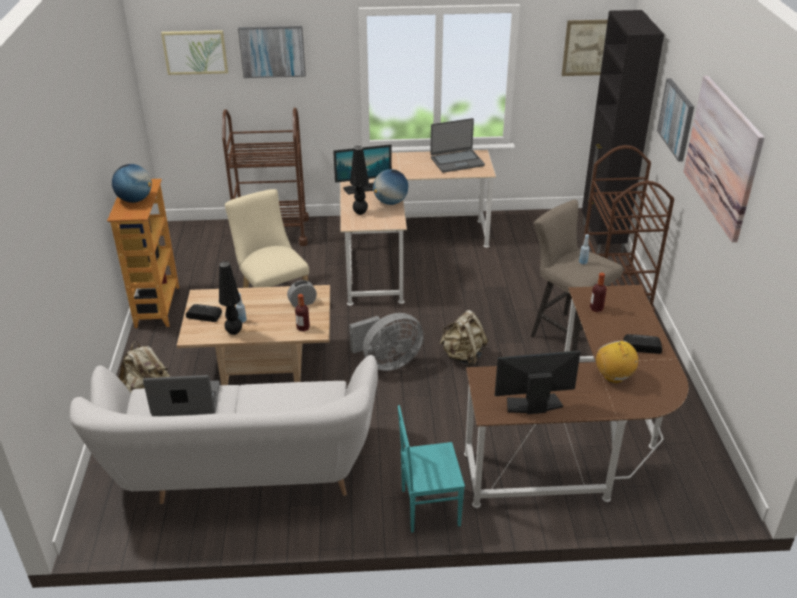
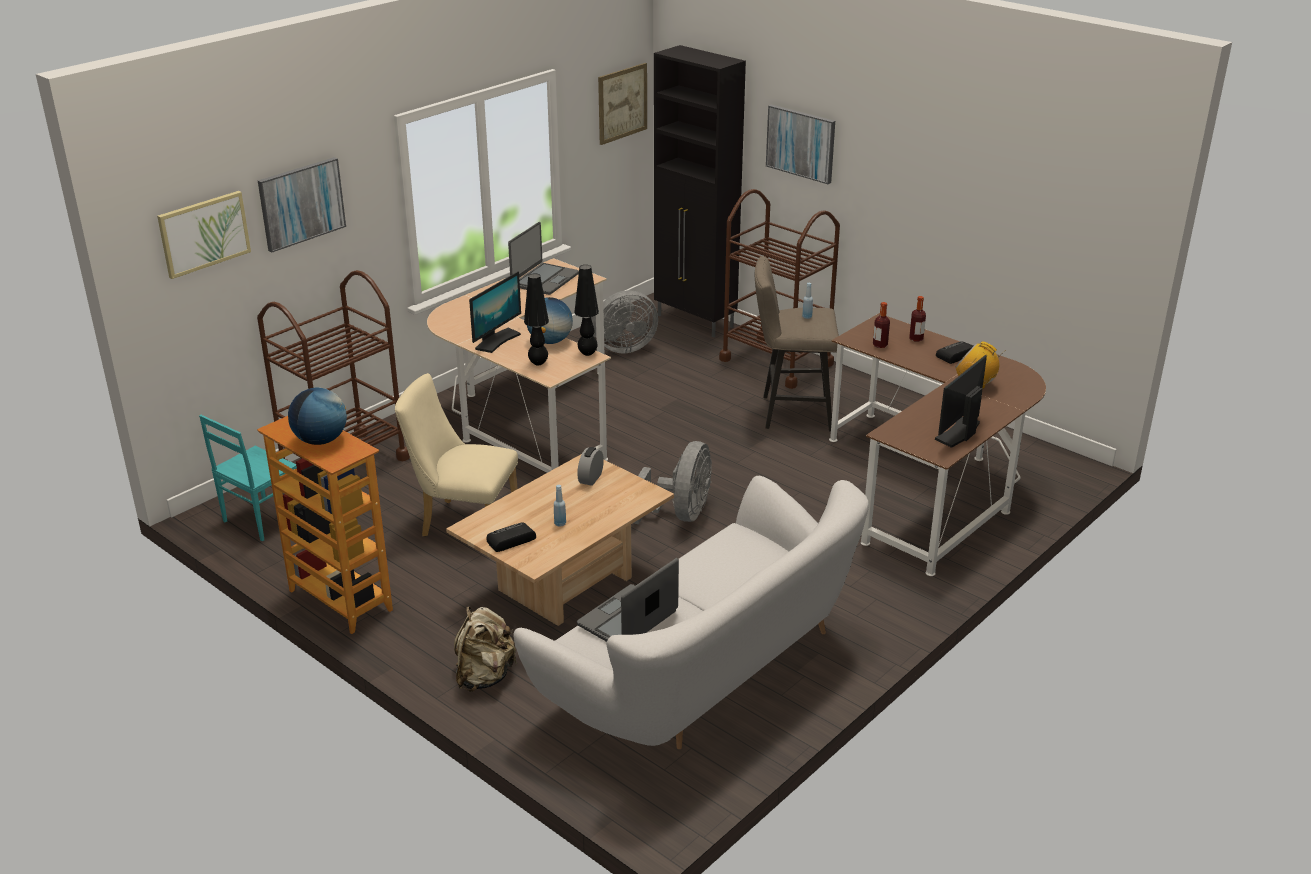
camera: 45 degrees left, 5 degrees down
(234, 332) = (572, 536): black table lamp -> black table lamp (587, 353)
(303, 328) = (632, 497): bottle -> bottle (916, 339)
(429, 507) = (901, 597): turquoise chair -> turquoise chair (261, 519)
(463, 356) = (736, 474): beige backpack -> none
(524, 235) = (621, 348): none -> grey fan
(722, 156) = (912, 154): picture -> none

